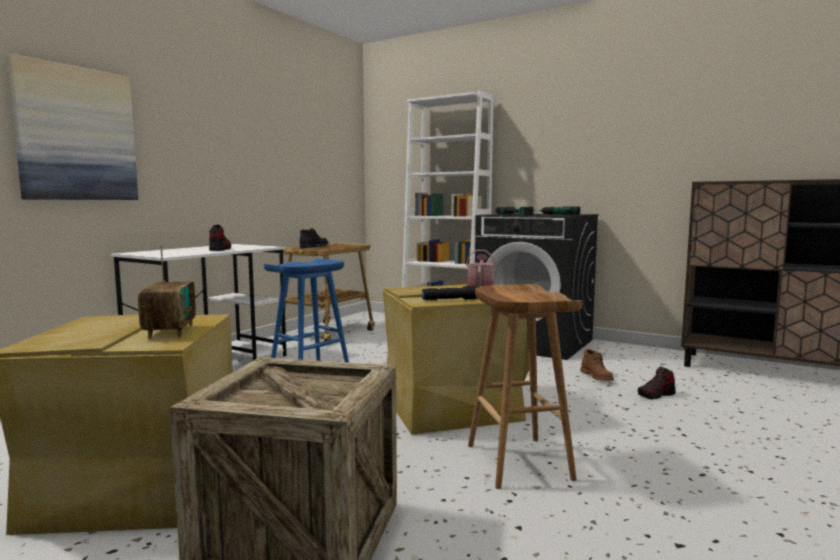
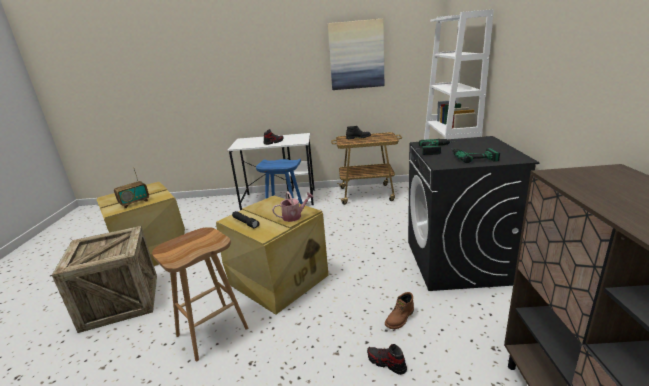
camera: 60 degrees right, 15 degrees up
(77, 134) = (218, 83): picture -> picture (356, 55)

